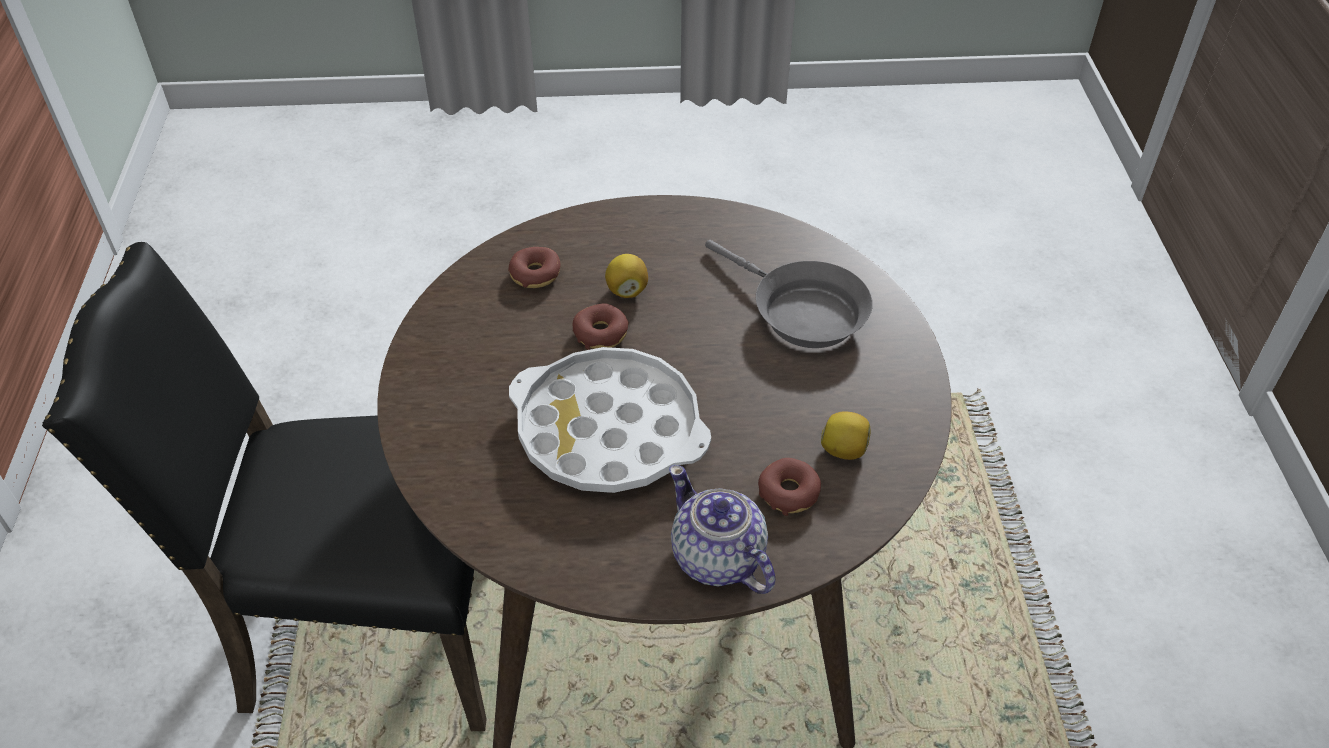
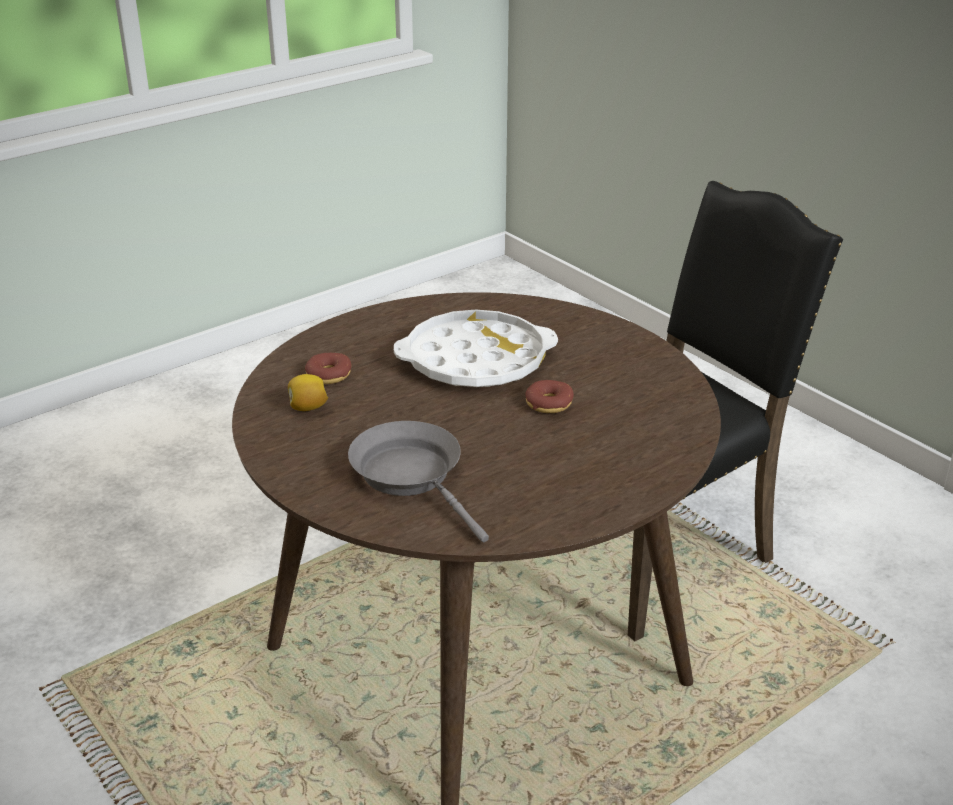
camera: 145 degrees right, 15 degrees down
(535, 274) = (648, 418): donut -> none
(627, 290) = (566, 436): lemon -> none
(717, 559) = (347, 336): teapot -> none
(801, 312) = (412, 476): grey frying pan -> grey frying pan turned 45 degrees clockwise

